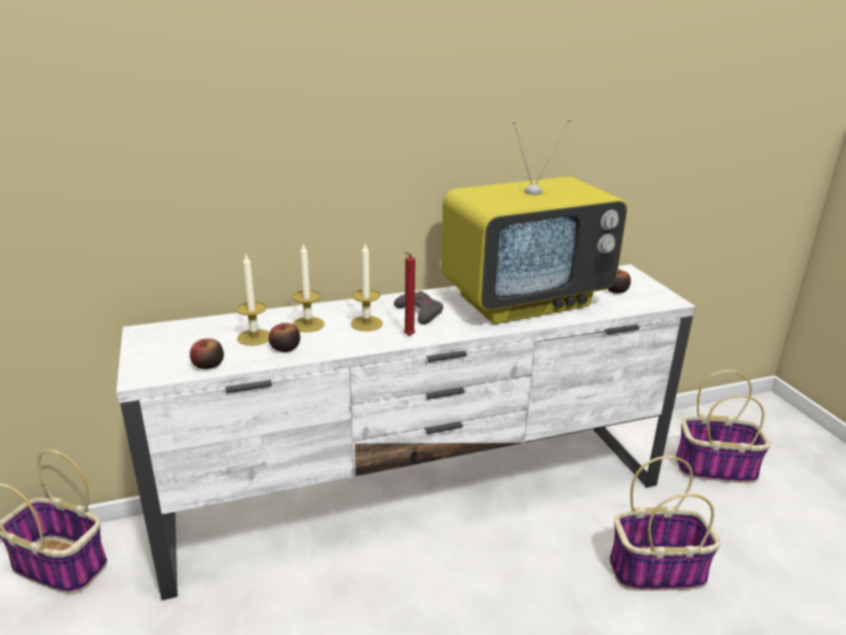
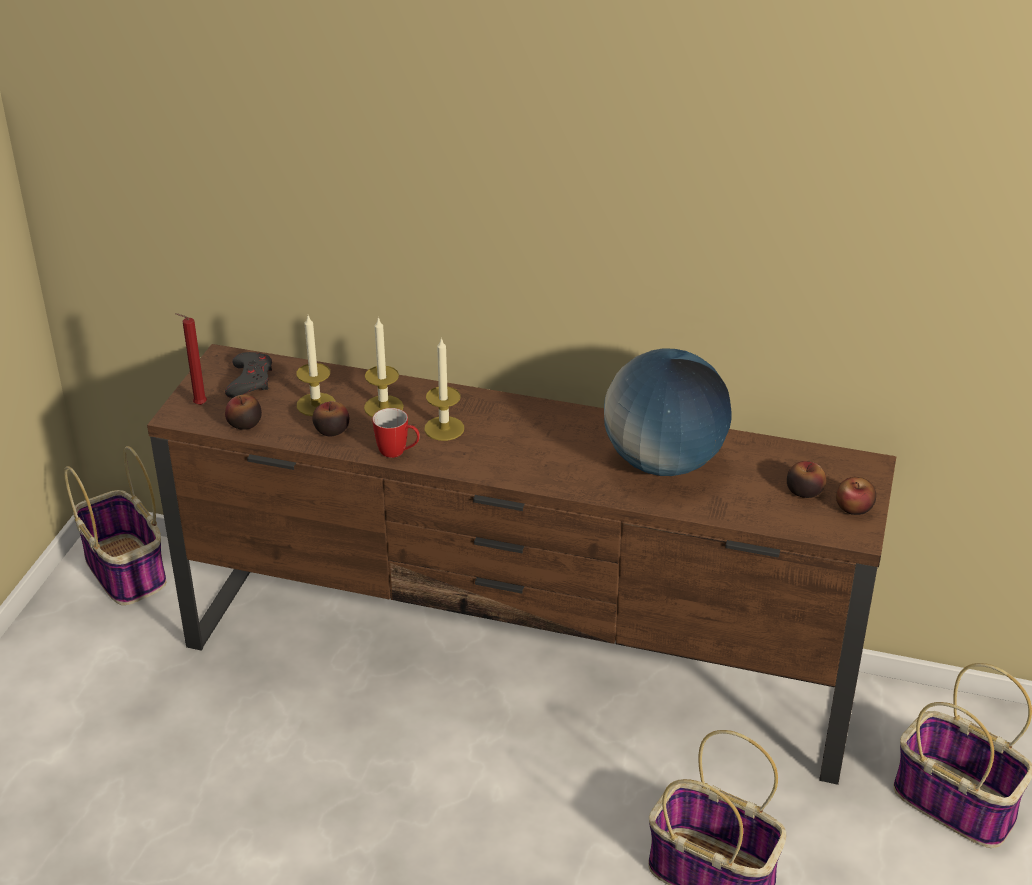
camera: 35 degrees right, 10 degrees up
(352, 346) = (398, 453): none -> mug
(408, 336) = (468, 463): red candle -> red candle (198, 405)
(420, 312) = (519, 434): grey game controller -> grey game controller (250, 380)
(421, 501) = (519, 665): white tv stand -> brown tv stand
(525, 300) = (663, 463): television -> globe
(650, 290) = (854, 508): none -> apple

